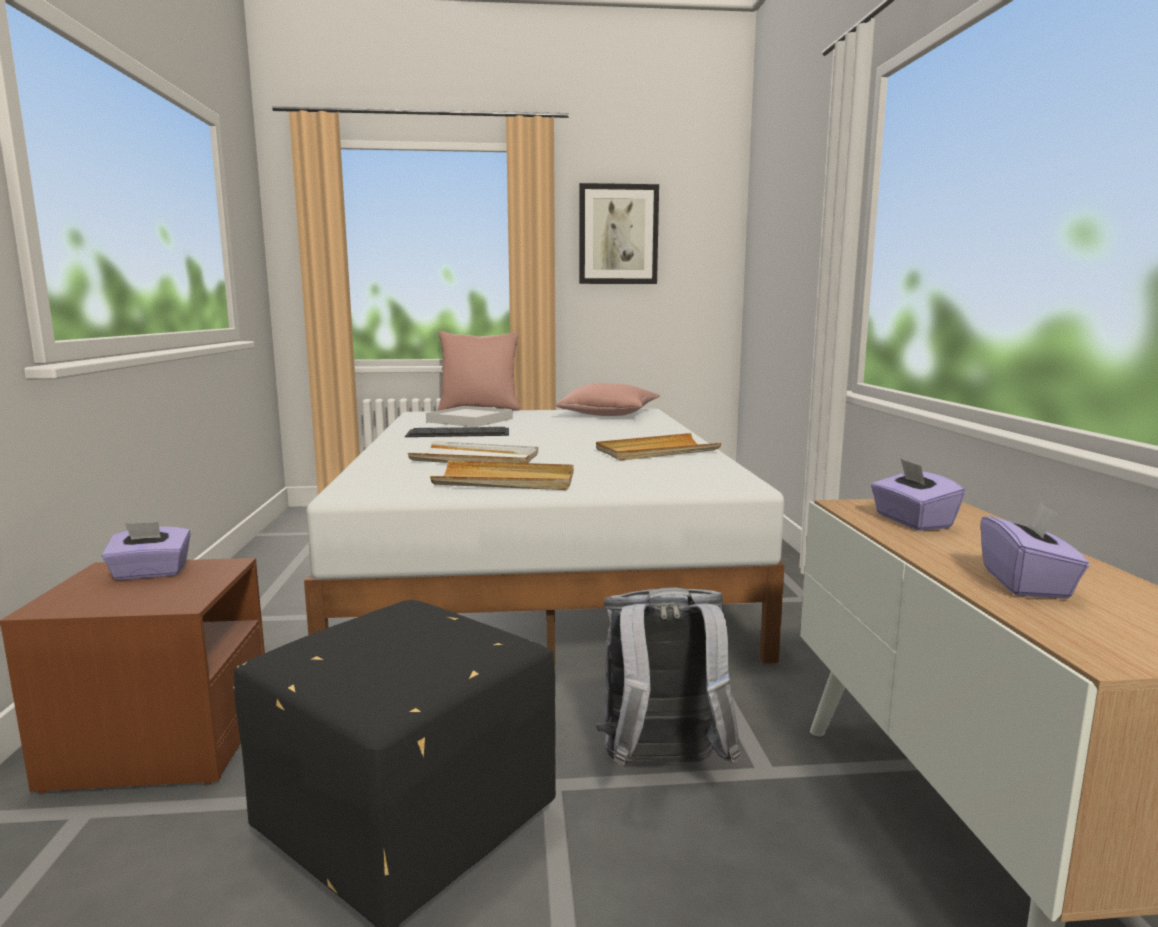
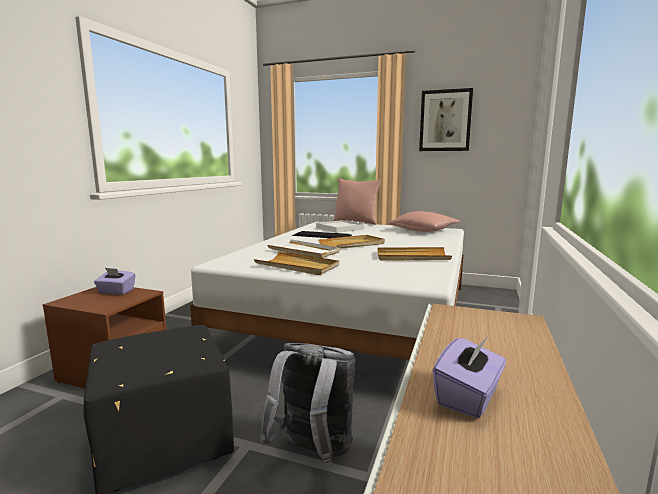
camera: 25 degrees right, 0 degrees up
(535, 442) = (352, 244): none -> beige tray
(912, 521) = (472, 330): purple tissue box -> none

